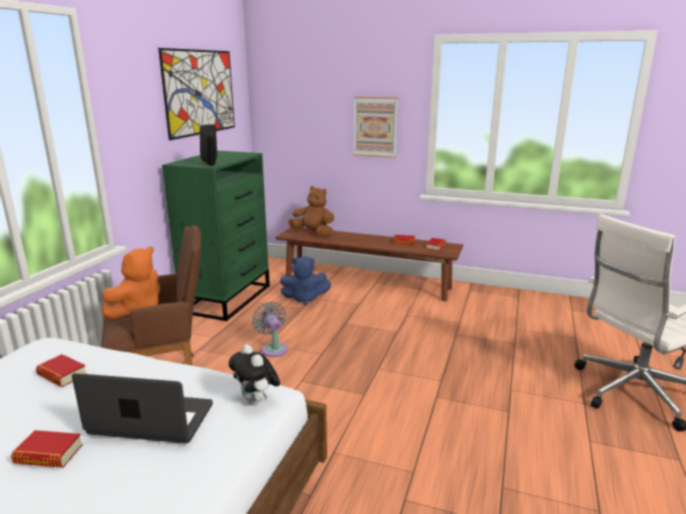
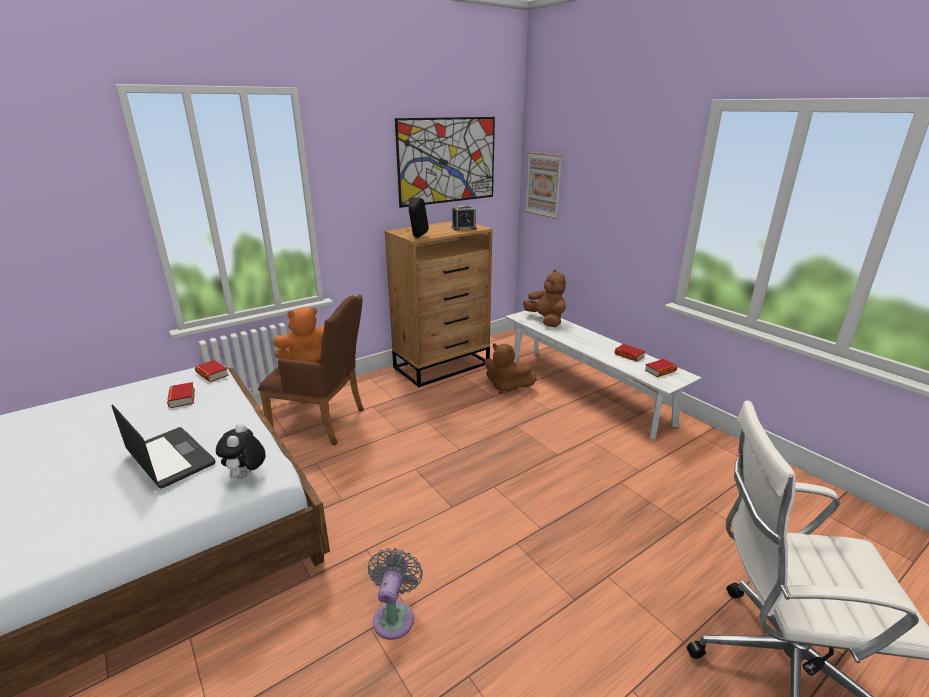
camera: 35 degrees right, 5 degrees up
(49, 454) = (99, 456): book -> book (212, 374)
(228, 298) = (442, 365): green dresser -> brown dresser
(236, 155) = (464, 228): none -> alarm clock
(273, 348) = (427, 428): grey fan -> grey fan (394, 616)
(304, 298) = (506, 387): blue plush toy -> brown plush toy
(366, 283) = (585, 389): brown bench -> white bench
(375, 127) = (631, 212): picture -> picture (543, 184)

